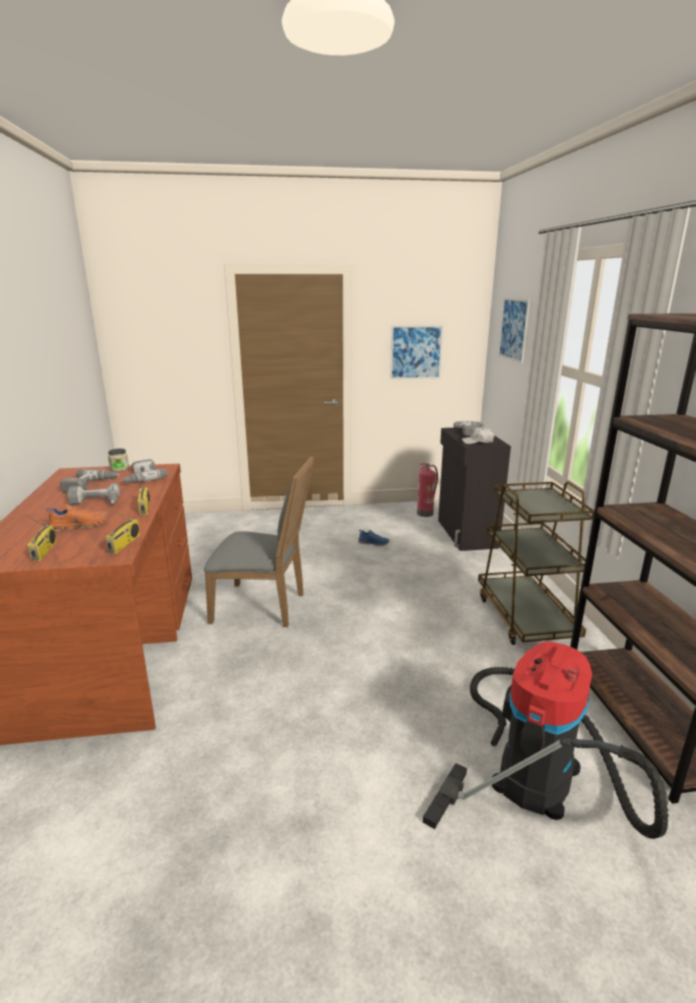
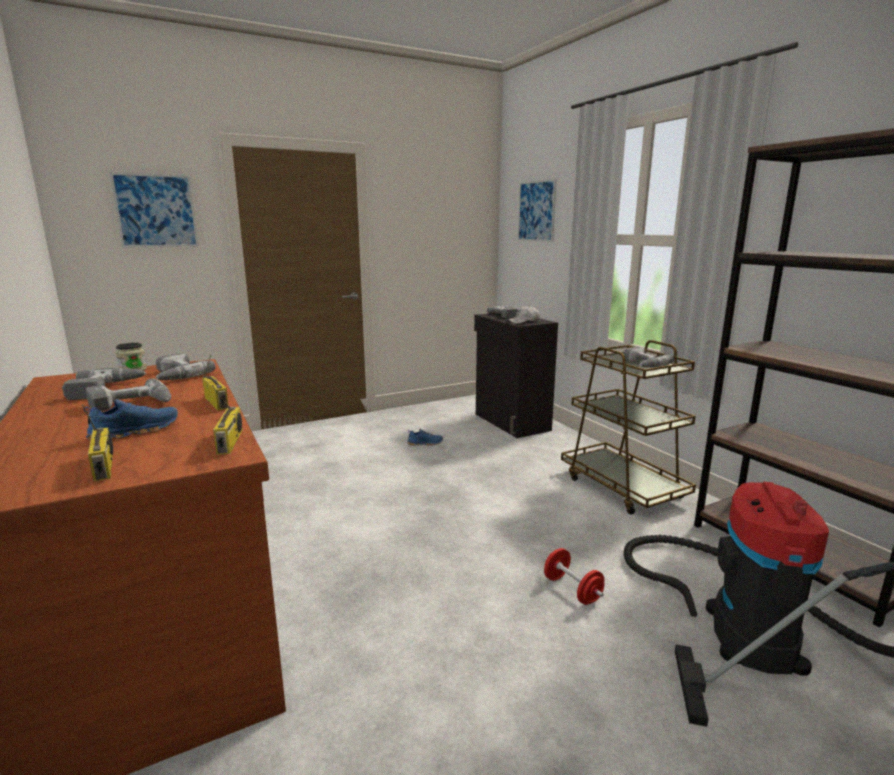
camera: 20 degrees left, 5 degrees down
(79, 526) = (135, 432): orange shoe -> blue shoe
(264, 606) = (343, 527): grey chair -> none
(407, 698) = (572, 590): none -> red dumbbell
(416, 352) = (433, 240): picture -> picture (156, 211)
(425, 513) = (458, 409): fire extinguisher -> none
(545, 506) = (641, 364): none -> power drill

